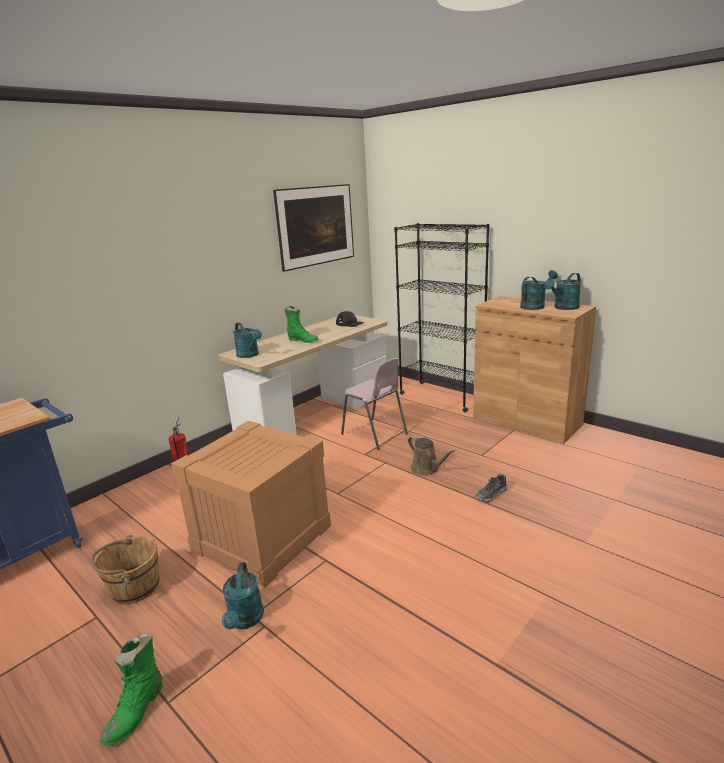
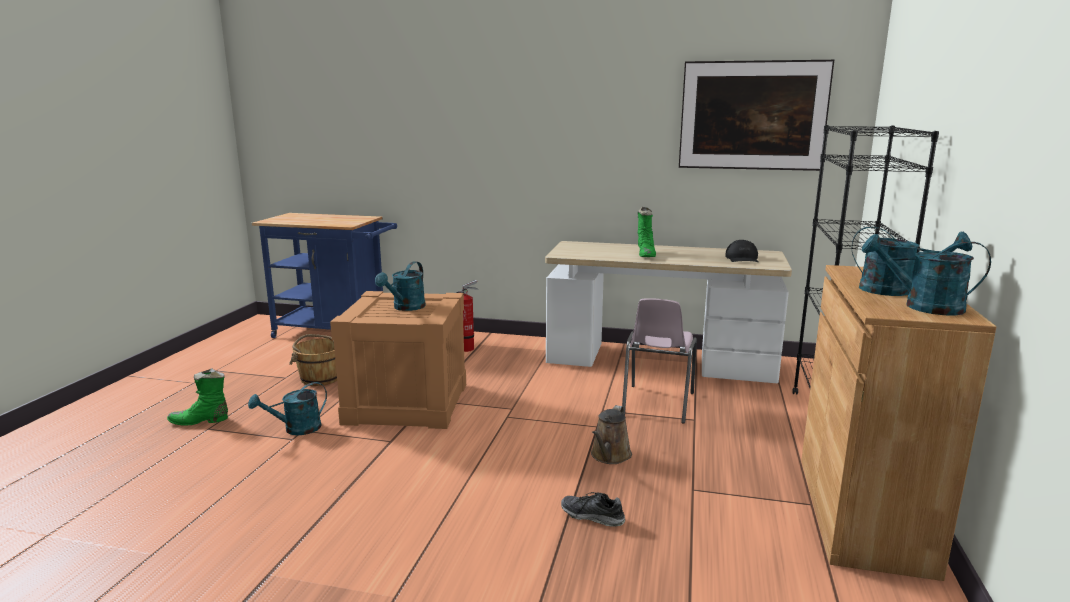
camera: 60 degrees right, 5 degrees down
(250, 355) = (573, 248): turquoise watering can -> turquoise watering can (405, 308)

